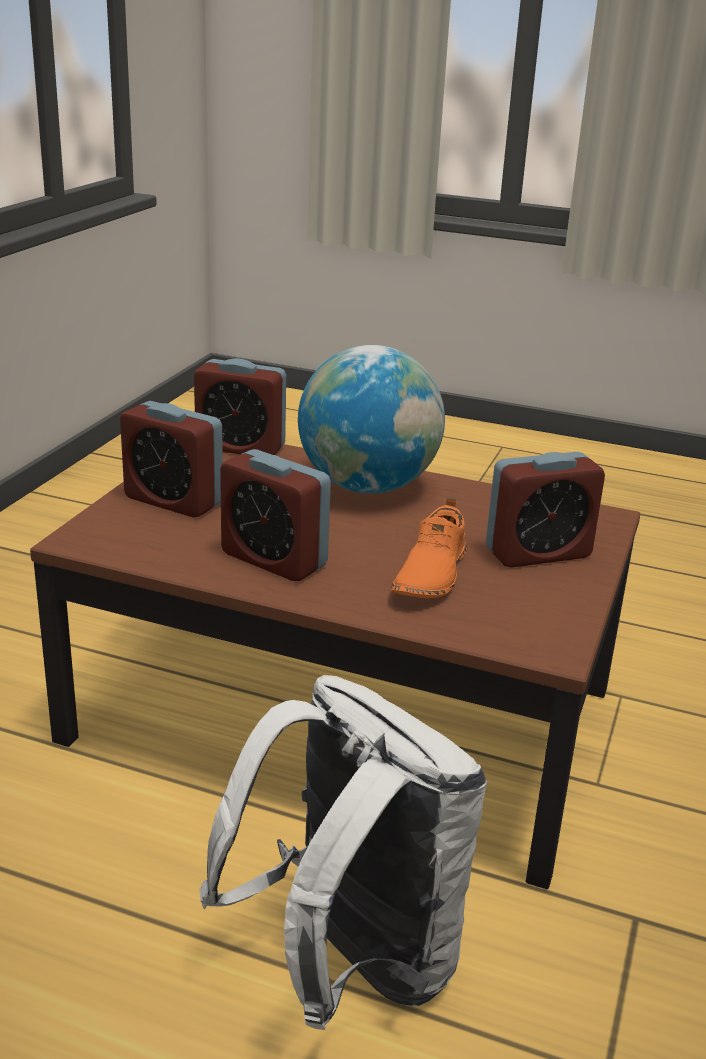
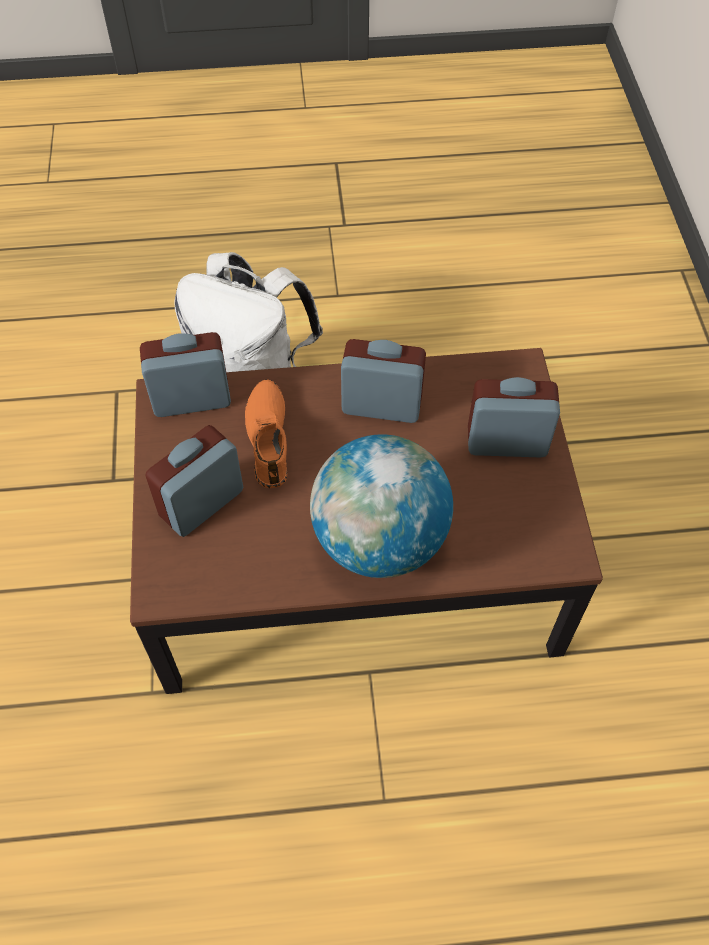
camera: 155 degrees right, 30 degrees up
(240, 447) = (532, 556): alarm clock -> alarm clock (191, 399)

